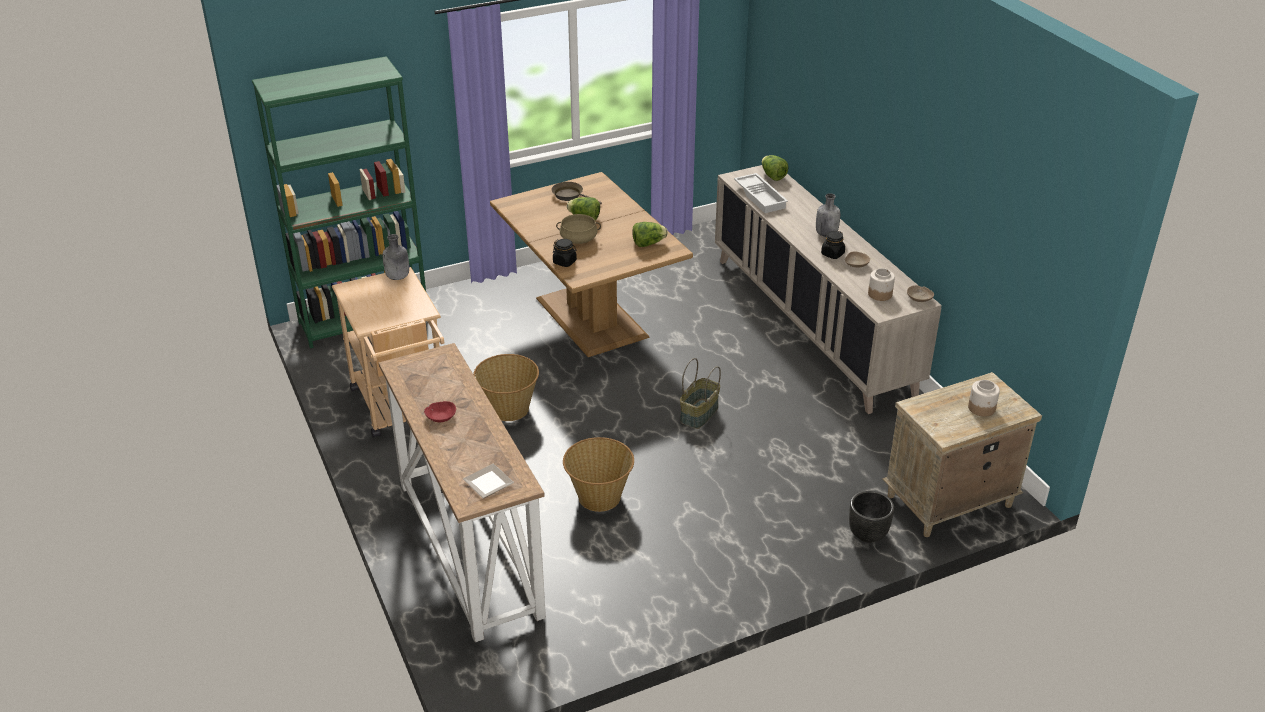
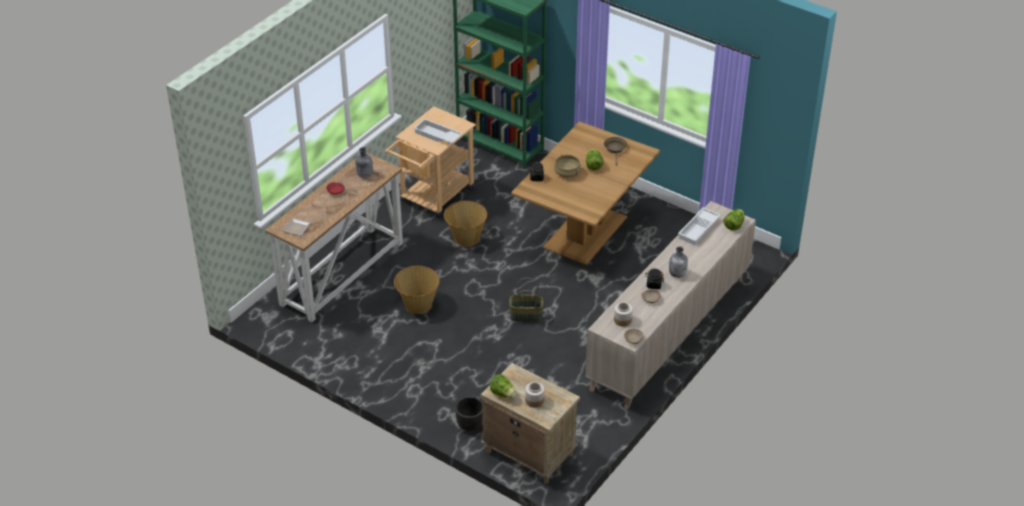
camera: 60 degrees right, 5 degrees up
(398, 277) = (460, 124): grey bottle -> grey bottle (364, 175)
(399, 302) = (437, 136): none -> white tray
(648, 243) = (588, 202): lettuce -> lettuce (503, 394)

